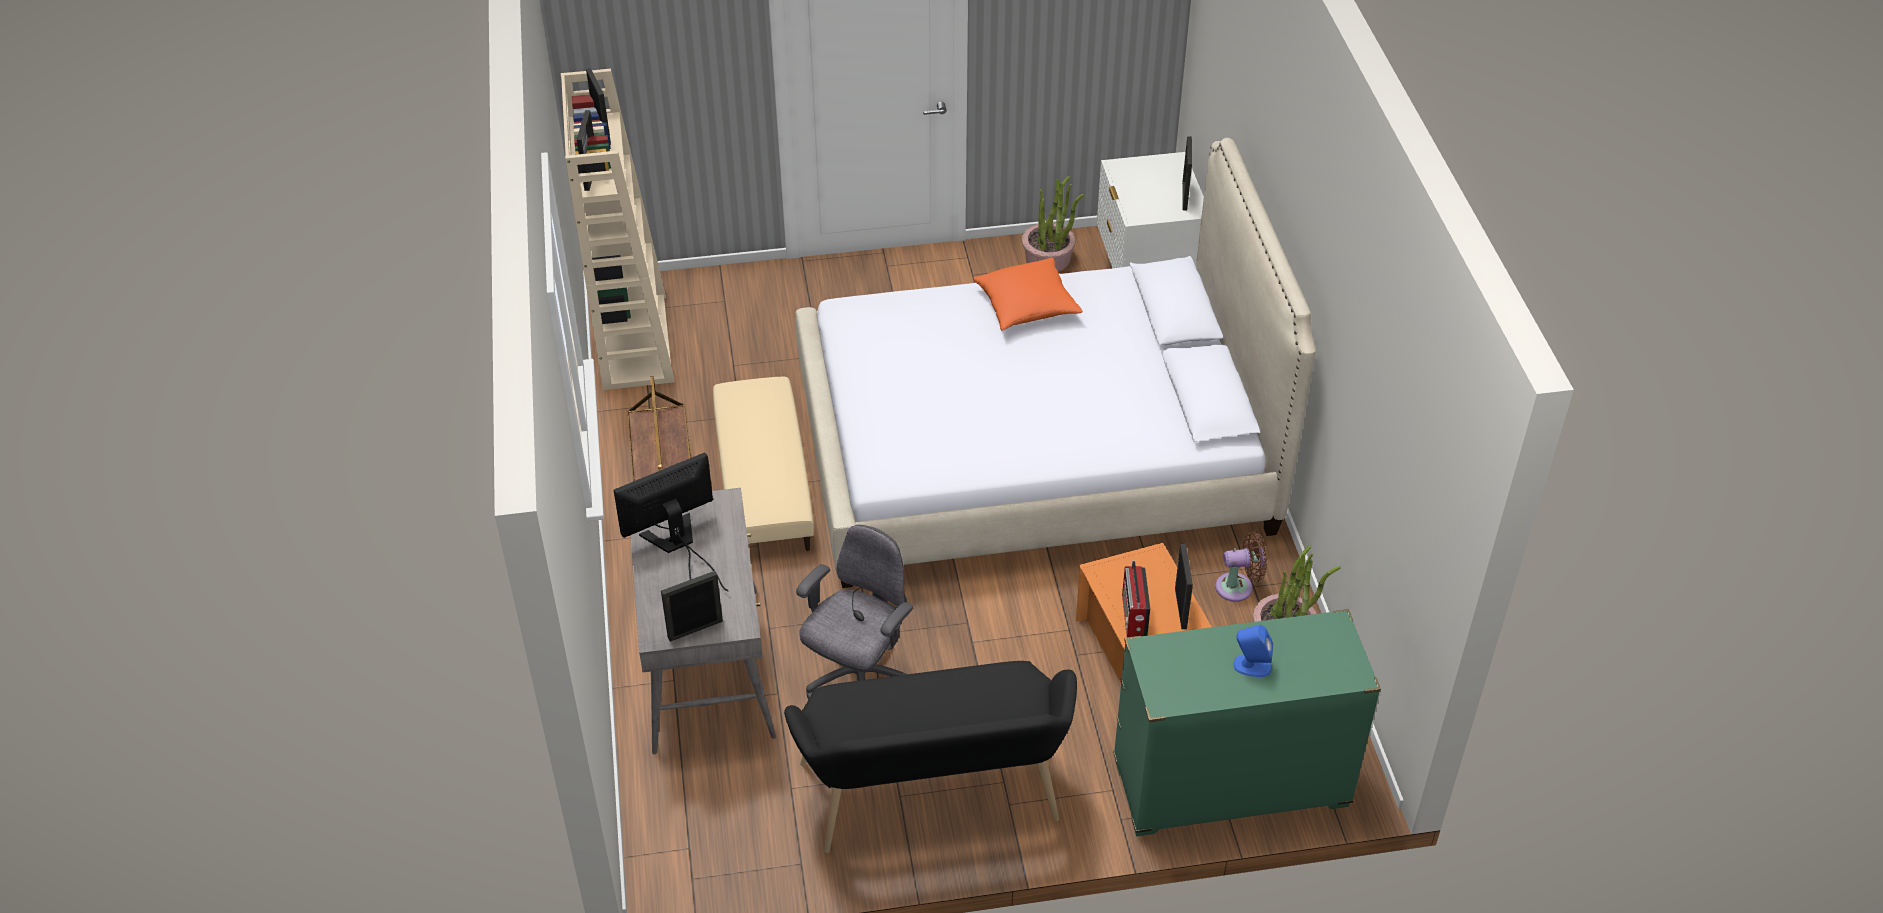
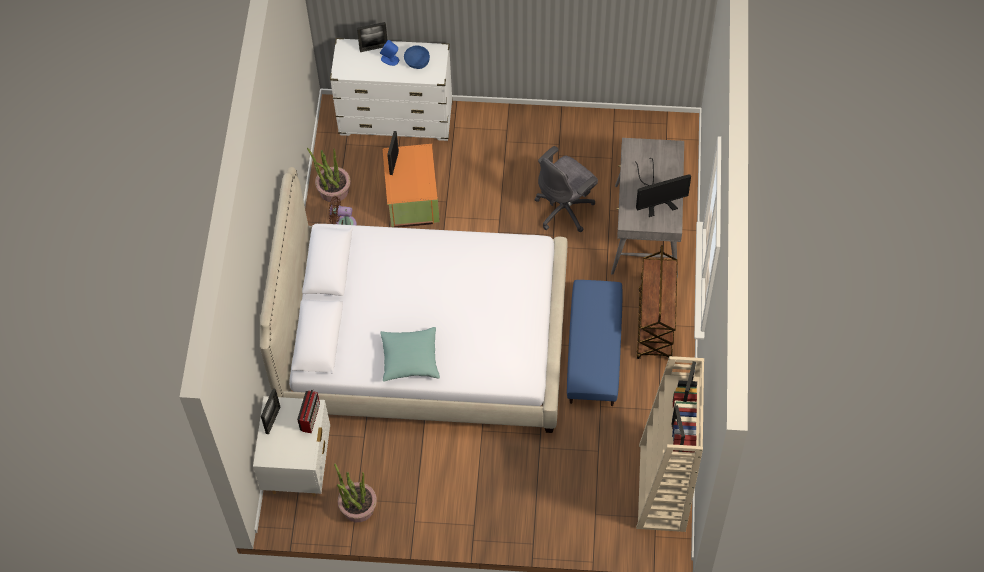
camera: 165 degrees left, 15 degrees up
(695, 629) = (654, 147): picture frame -> picture frame (373, 48)
(764, 482) = (593, 349): beige ottoman -> blue ottoman
(934, 801) = (542, 138): black bench -> none
(1027, 306) = (410, 359): orange pillow -> turquoise pillow
(1133, 617) = (420, 162): radio -> radio (310, 416)
(1197, 670) = (417, 62): none -> blue bowl
(1230, 784) = (396, 119): green dresser -> white dresser

